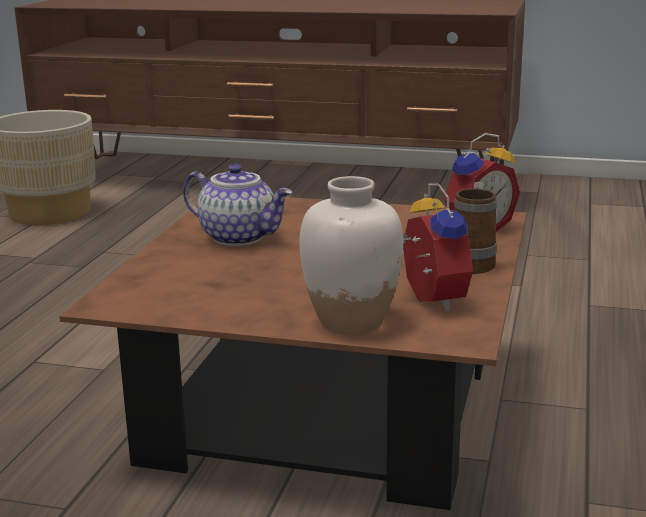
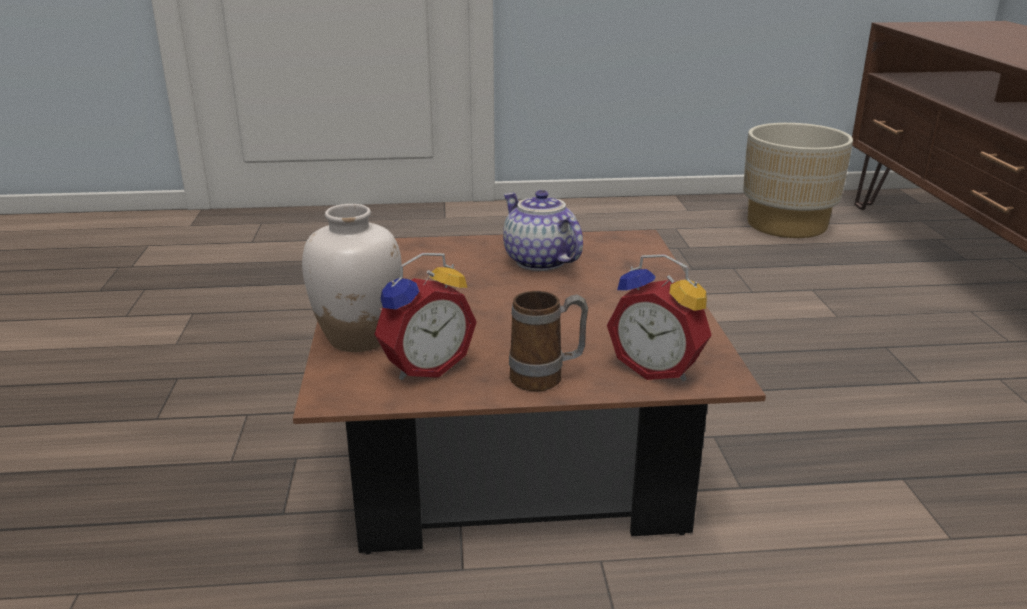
camera: 70 degrees right, 5 degrees up
(240, 237) = (538, 261): teapot -> teapot turned 135 degrees clockwise

